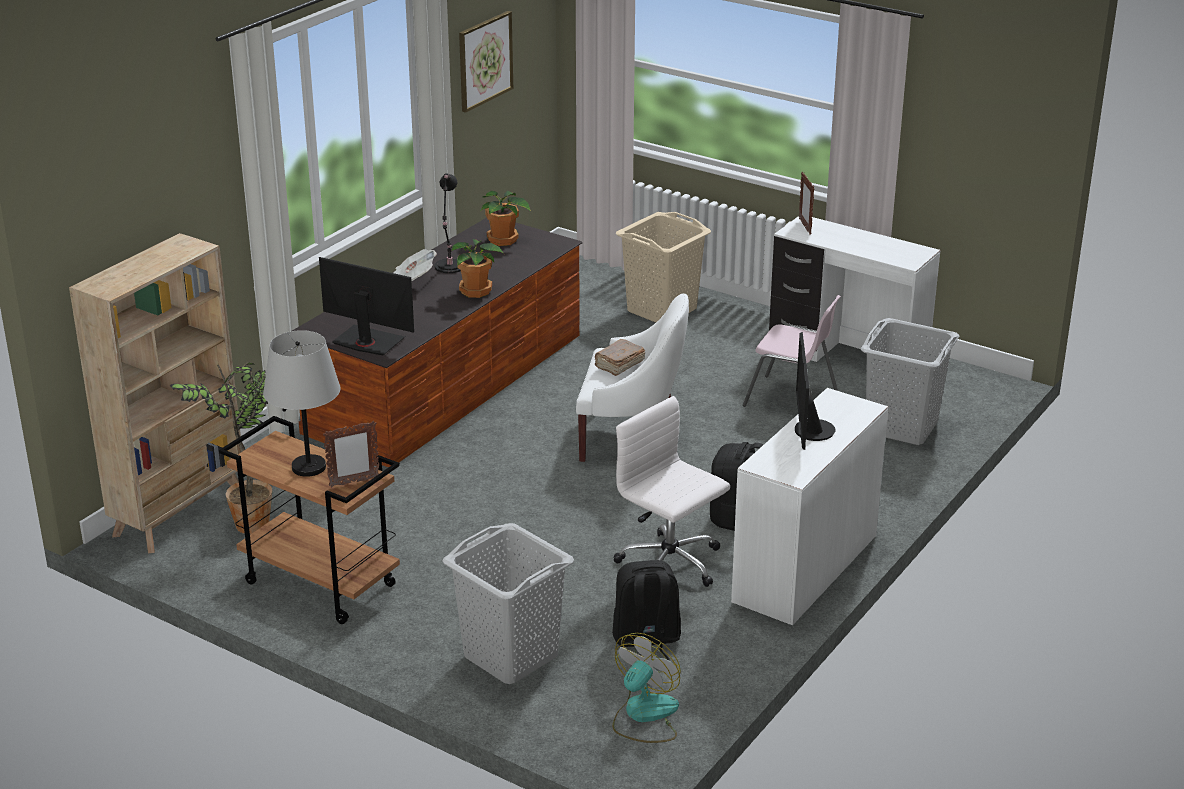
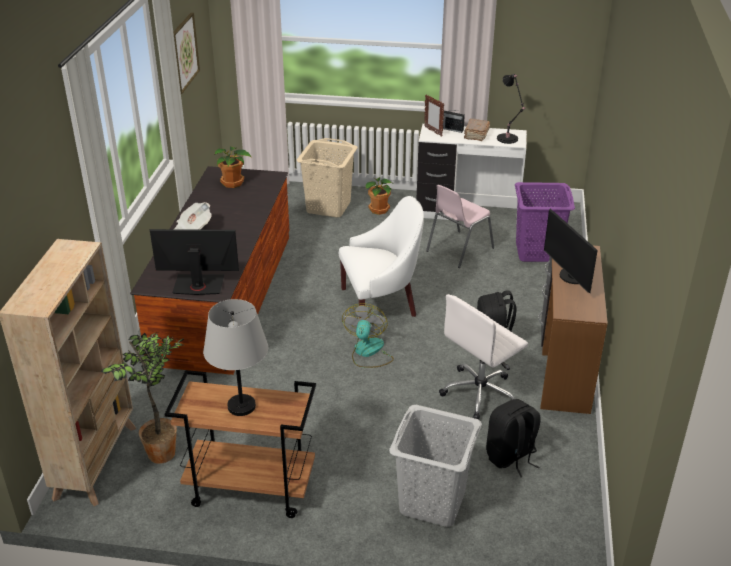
camera: 25 degrees left, 5 degrees up
(353, 482) = (287, 409): picture frame -> none
(449, 267) = (211, 212): black table lamp -> black table lamp (508, 139)
(477, 291) = (246, 226): potted plant -> potted plant (380, 209)
(619, 365) = (370, 256): brown book -> brown book (476, 135)
(644, 716) = (557, 518): fan -> fan (368, 352)
(671, 565) = (480, 393): white office chair -> white office chair turned 60 degrees counterclockwise
(792, 399) = (458, 250): pink chair -> pink chair turned 135 degrees clockwise
(803, 568) = (562, 369): white desk -> brown desk
(831, 228) = (450, 129): none -> radio
(902, 427) = (537, 252): grey laundry basket -> purple laundry basket

